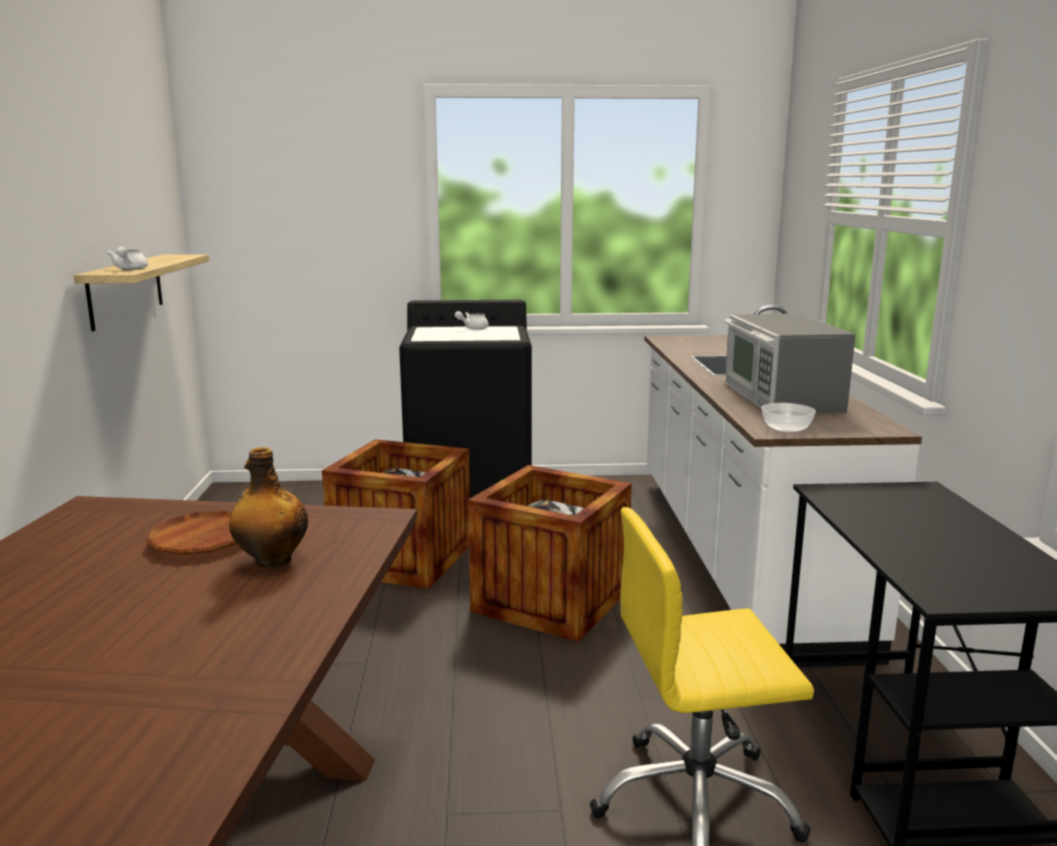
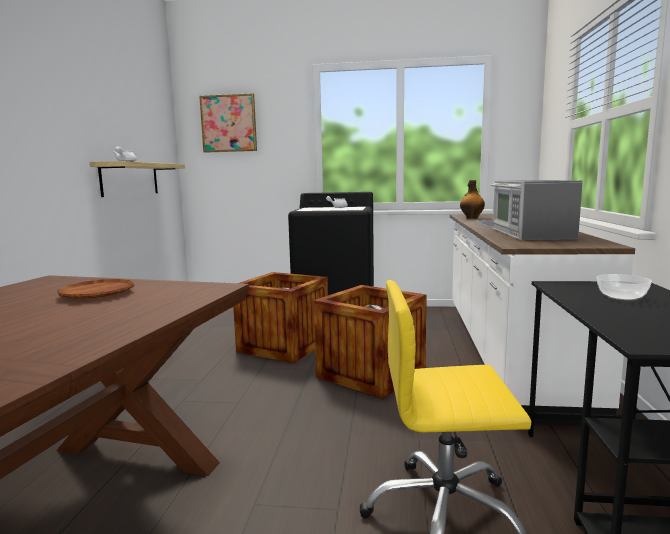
camera: 10 degrees right, 5 degrees down
(272, 561) = (129, 304): bottle -> bottle (471, 218)
(277, 178) = (229, 123): none -> picture
(785, 428) = (528, 244): bowl -> bowl (620, 296)

